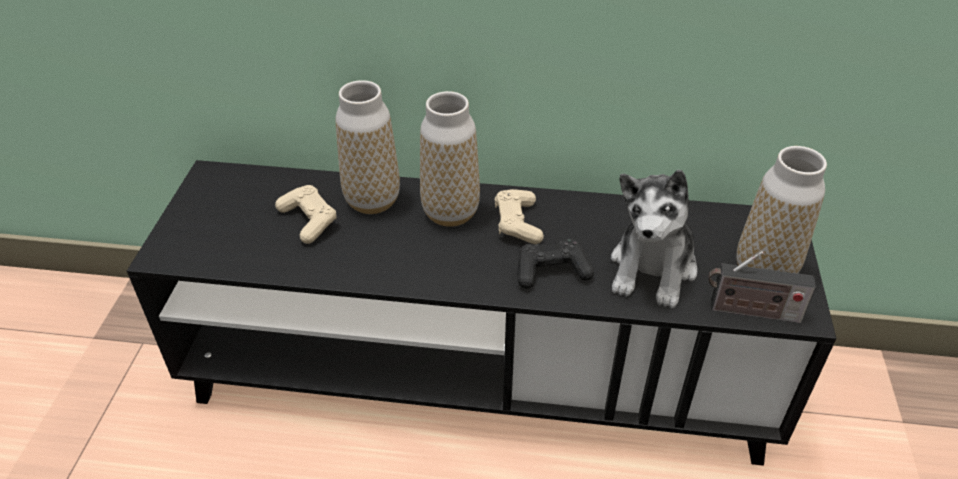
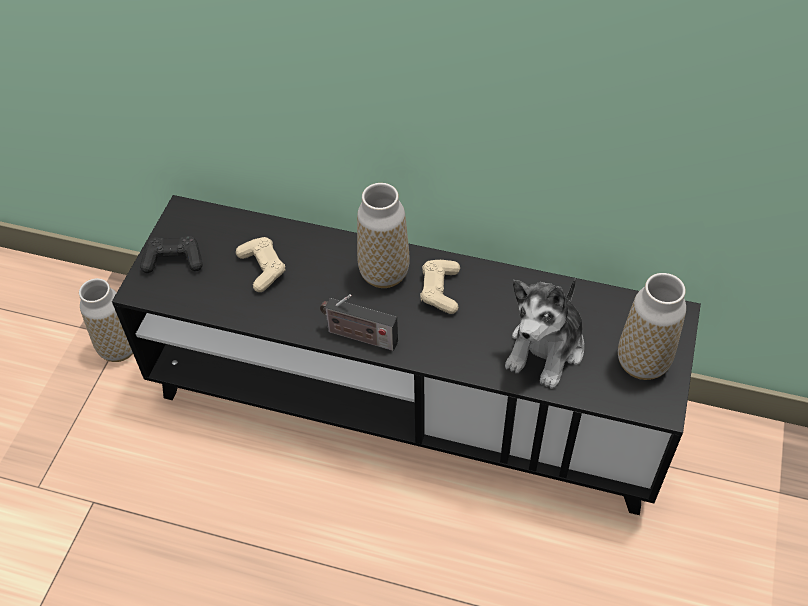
camera: 10 degrees right, 10 degrees up
(372, 201) = (319, 254): vase -> vase (119, 349)
(551, 271) = (459, 342): black game controller -> black game controller (174, 260)
(750, 311) = (617, 399): radio -> radio (359, 336)

